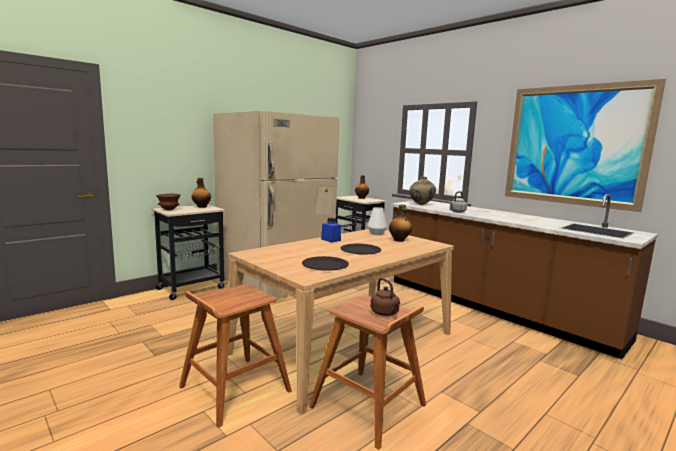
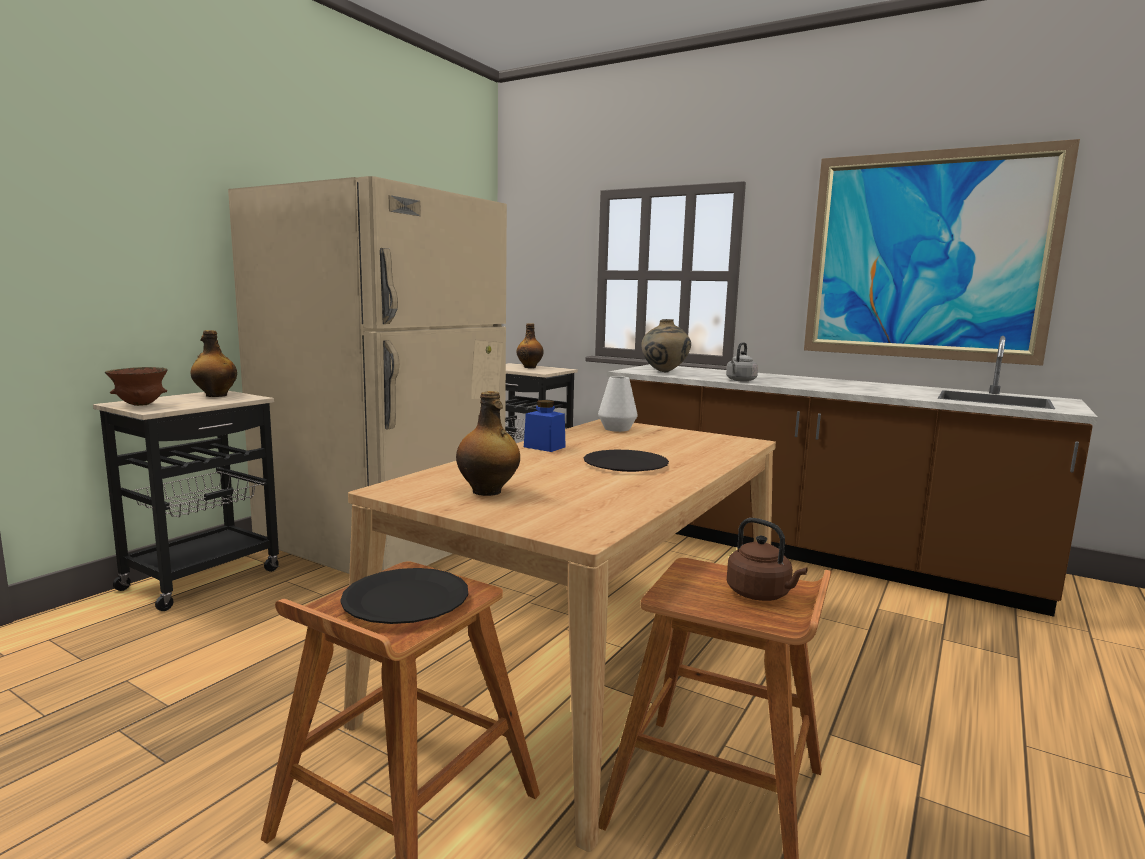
camera: 15 degrees left, 0 degrees up
(325, 265) = (589, 501): black plate -> black plate (405, 599)
(399, 240) = (672, 439): bottle -> bottle (488, 492)

